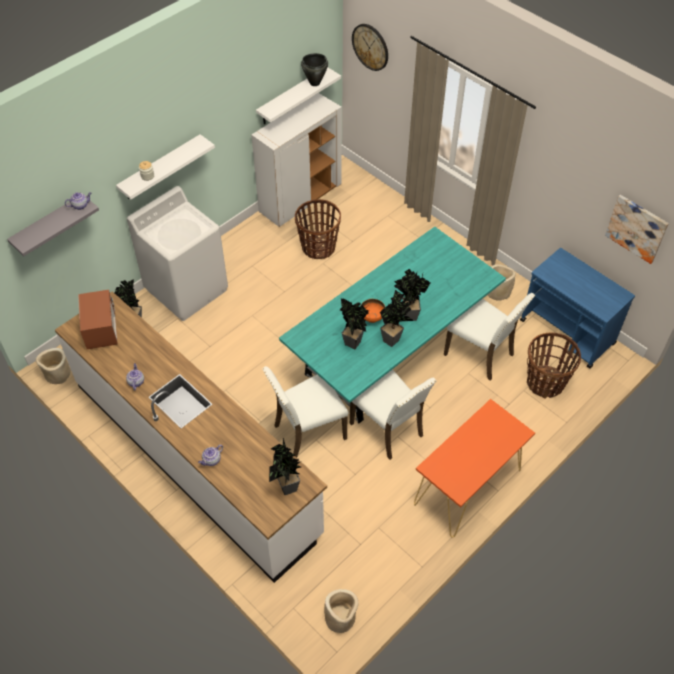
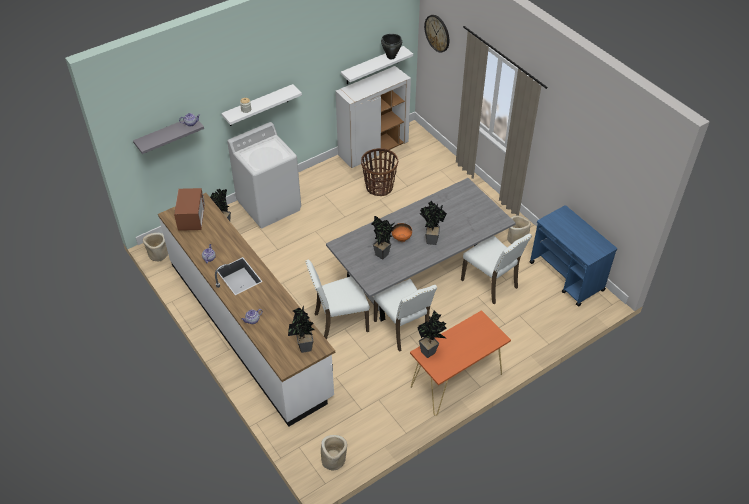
camera: 10 degrees right, 5 degrees down
(391, 352) = (419, 272): turquoise dining table -> grey dining table
(394, 339) = (414, 256): potted plant -> potted plant (430, 352)
(545, 382) = (538, 312): basket -> none
(637, 228) = (618, 191): picture -> none

